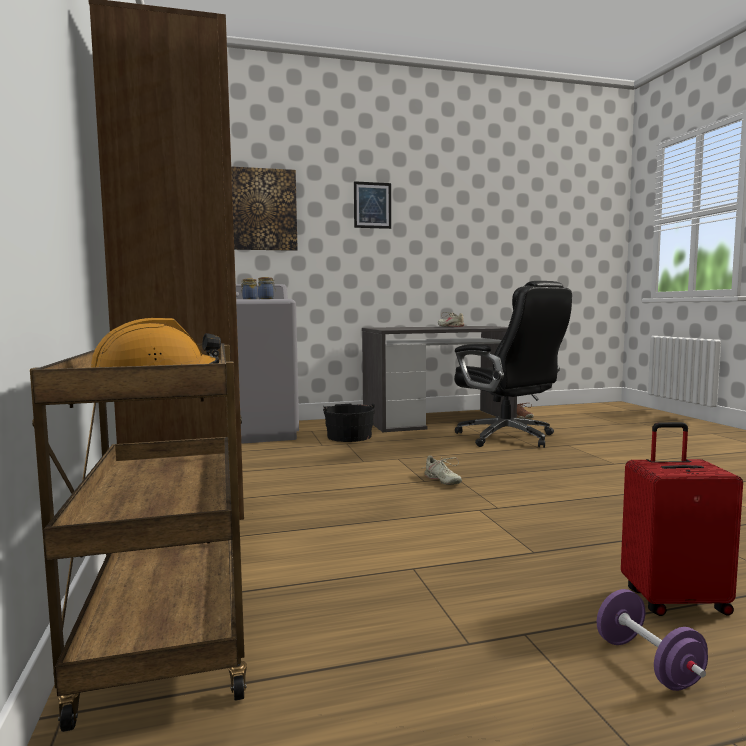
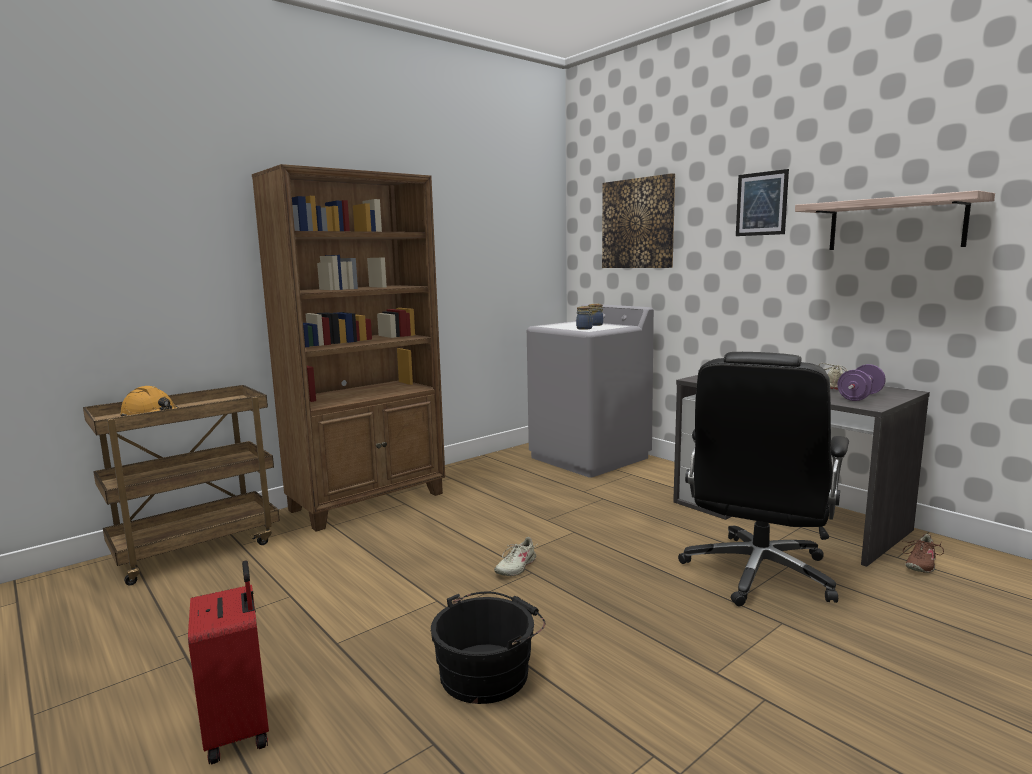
camera: 65 degrees right, 5 degrees up
(348, 436) = (633, 492): black bucket -> black bucket (489, 671)
(456, 227) = (895, 224): none -> shelf
(647, 663) = (136, 714): purple dumbbell -> purple dumbbell (860, 397)

